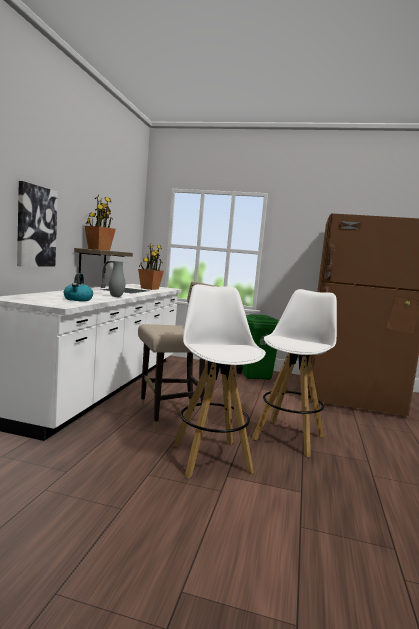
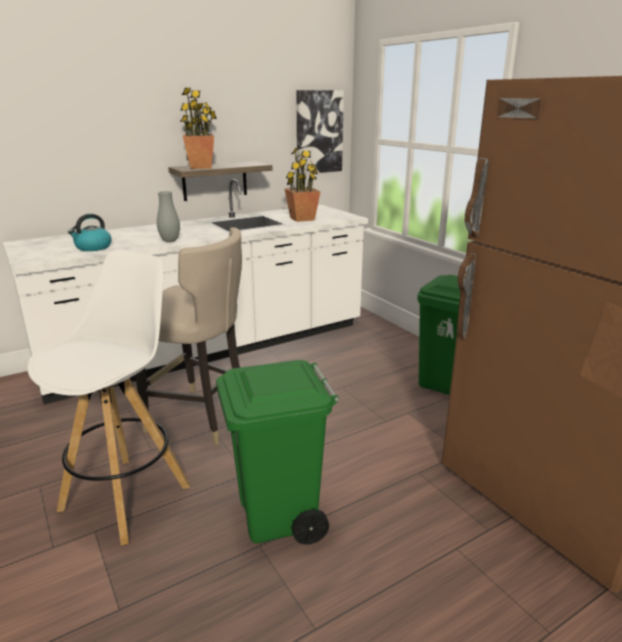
camera: 45 degrees right, 15 degrees up
(36, 226) = (84, 150): picture -> picture (318, 132)
(289, 437) = (279, 516): white stool -> green trash can

